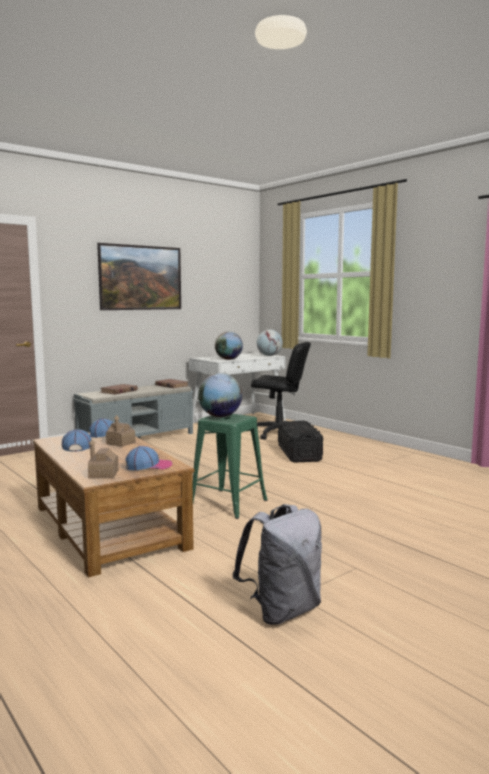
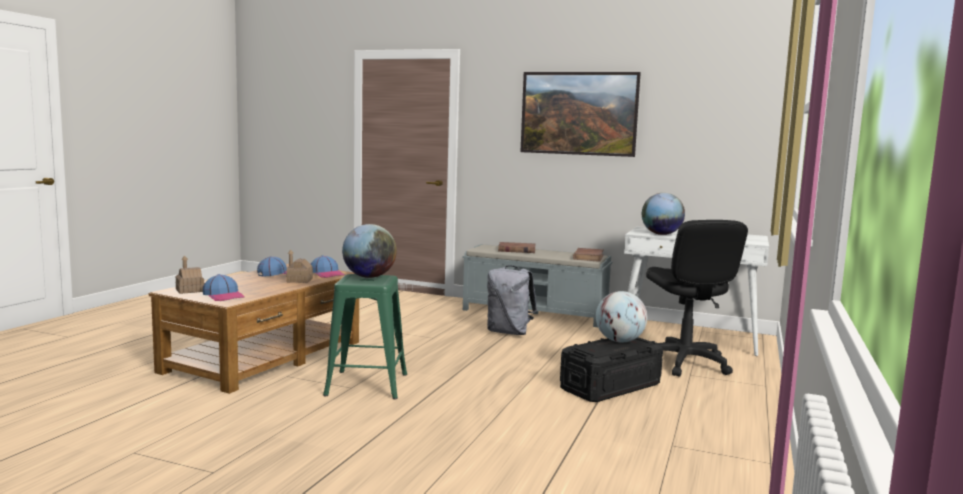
camera: 60 degrees right, 0 degrees up
(269, 355) = (750, 241): globe -> globe (619, 341)
(282, 610) = (98, 451): grey backpack -> grey backpack (509, 332)

